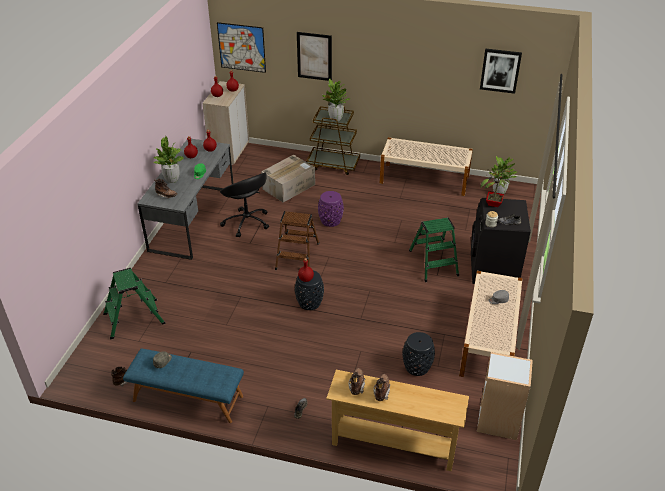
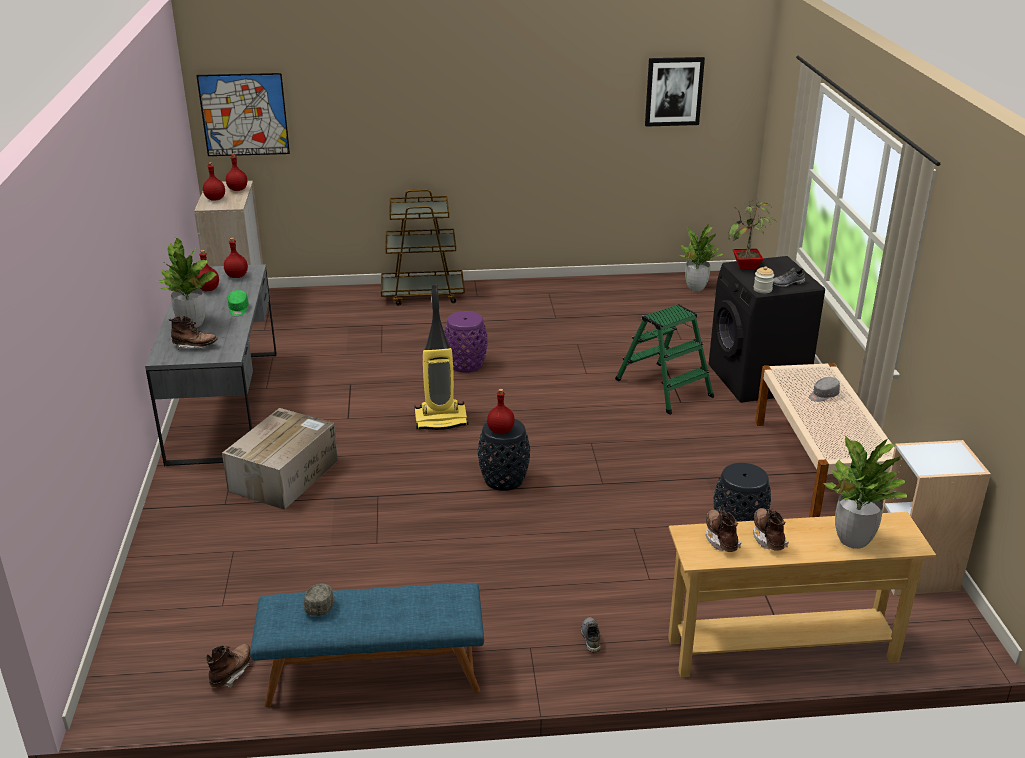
camera: 20 degrees left, 10 degrees down
(134, 318) = (194, 572): green step ladder -> none
(247, 223) = (326, 392): black office chair -> none
(289, 186) = (368, 332): cardboard box -> cardboard box (284, 475)
(297, 255) = (441, 420): brown step ladder -> vacuum cleaner
(314, 56) = (374, 112): picture -> none
(335, 119) = (424, 210): potted plant -> potted plant (852, 540)
(424, 179) = (576, 289): beige bench -> none

